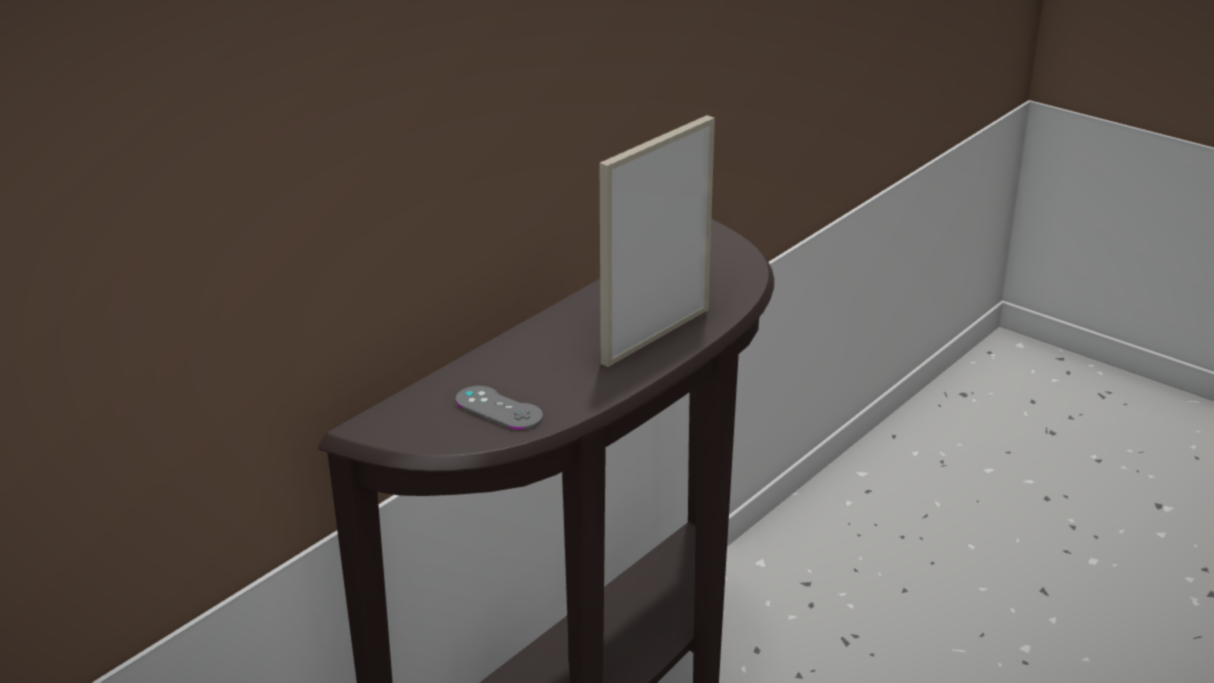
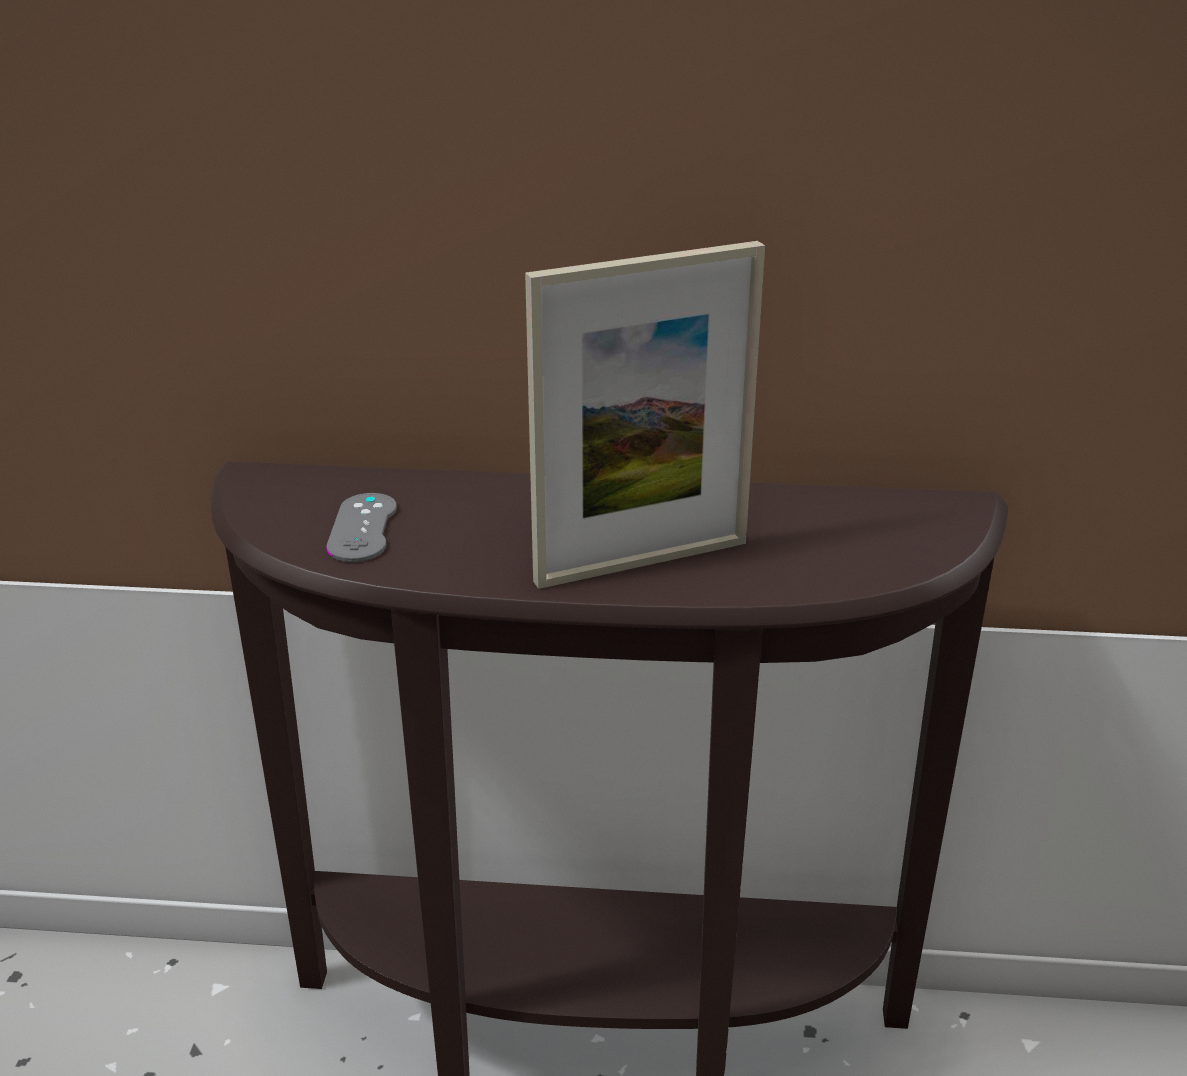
camera: 55 degrees right, 0 degrees up
(655, 336) = (642, 562): picture frame -> picture frame turned 150 degrees clockwise

